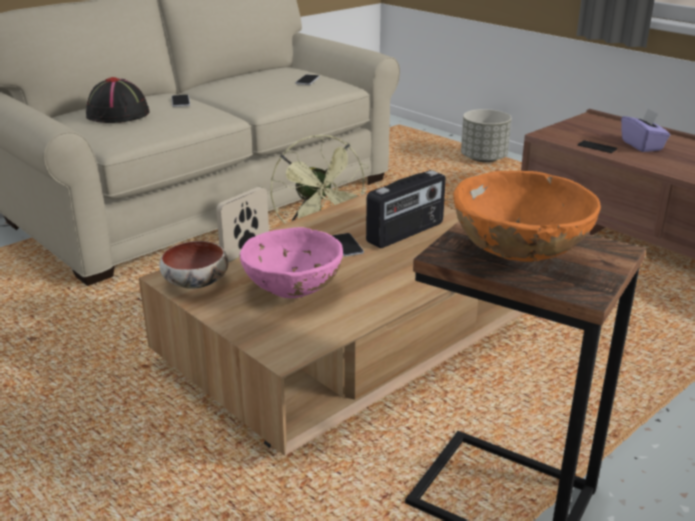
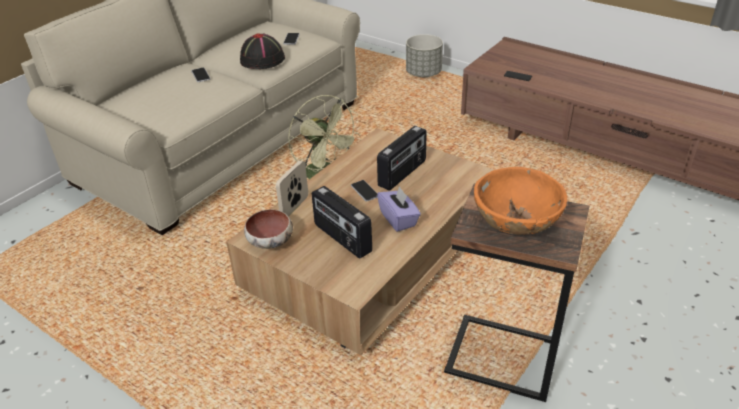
camera: 10 degrees left, 10 degrees up
(119, 114) = (158, 96): black hat -> black hat (263, 60)
(293, 292) = (342, 238): pink bowl -> radio
(642, 145) = (548, 70): purple tissue box -> purple tissue box (398, 219)

